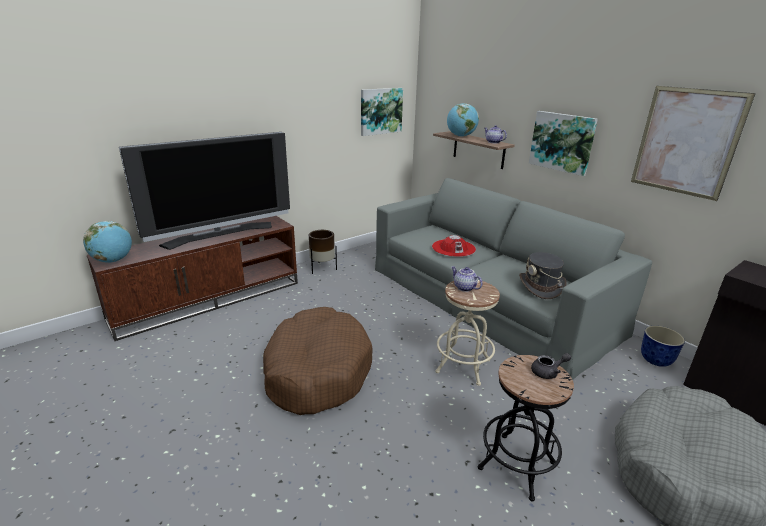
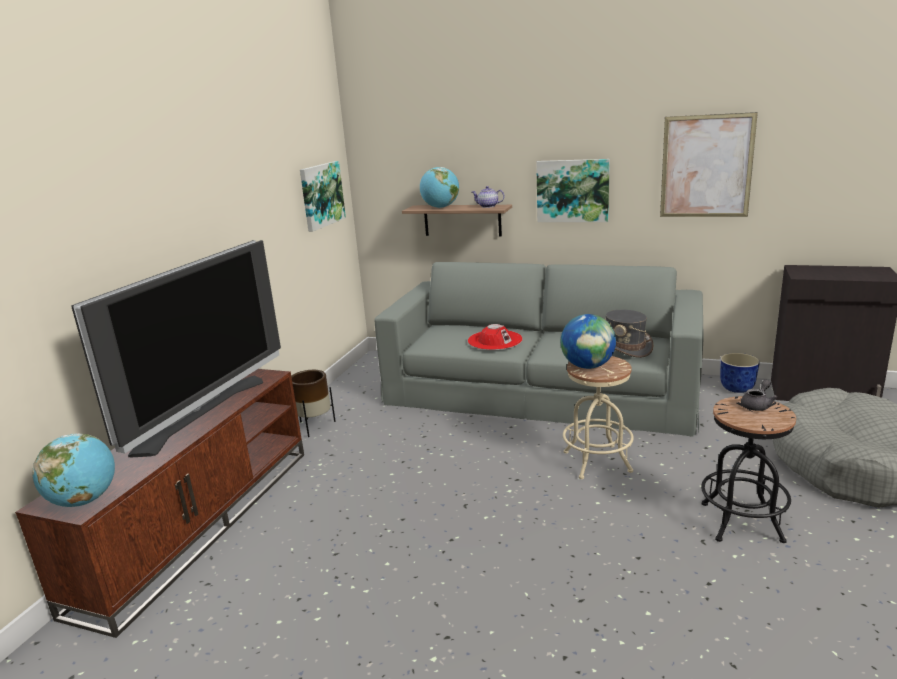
camera: 30 degrees left, 5 degrees down
(317, 371) = (458, 535): brown dog bed -> none
(464, 288) = (587, 366): teapot -> globe

